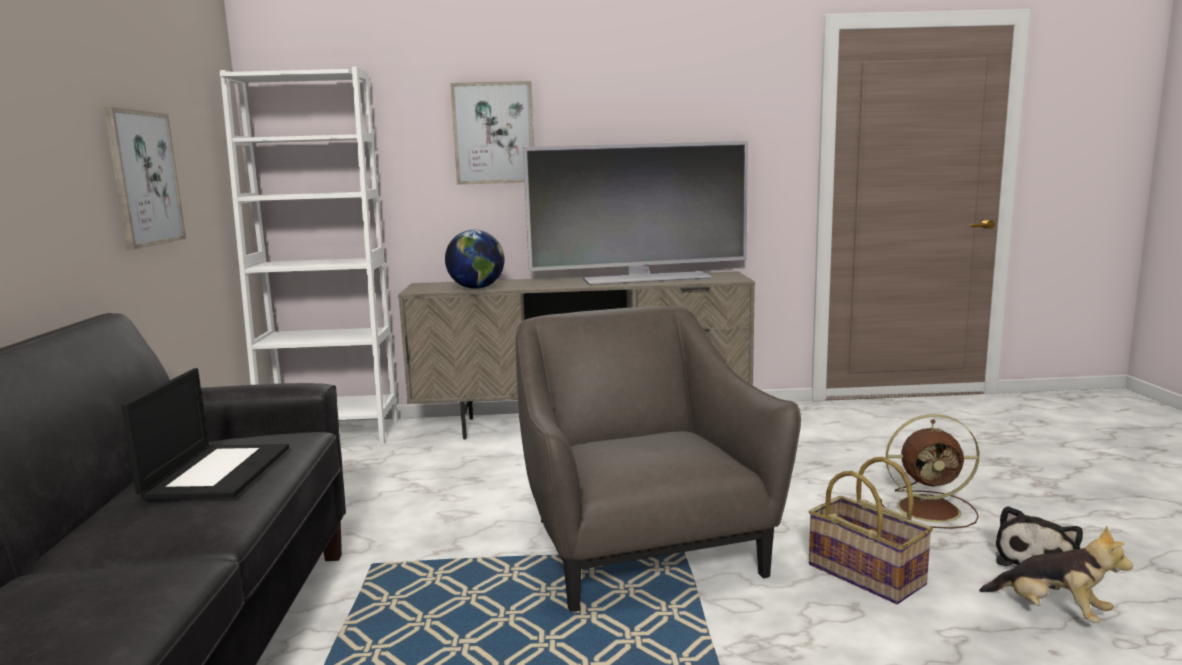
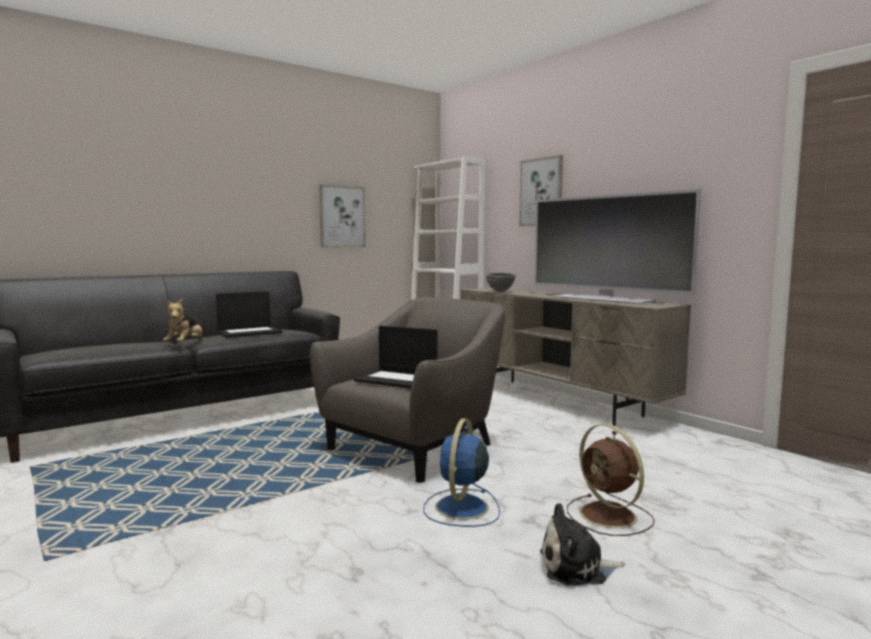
camera: 55 degrees right, 5 degrees down
(476, 288) = (500, 291): globe -> grey bowl
(661, 450) = (397, 379): none -> laptop
(867, 574) = (461, 508): basket -> blue fan
(1052, 612) = (488, 579): plush toy -> plush toy (185, 344)

